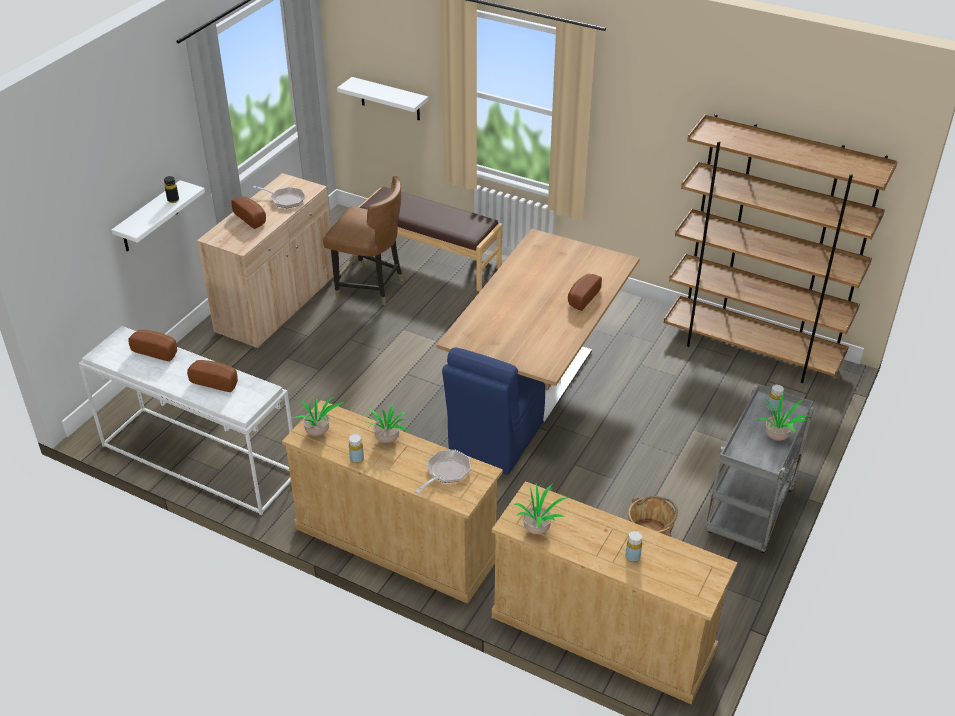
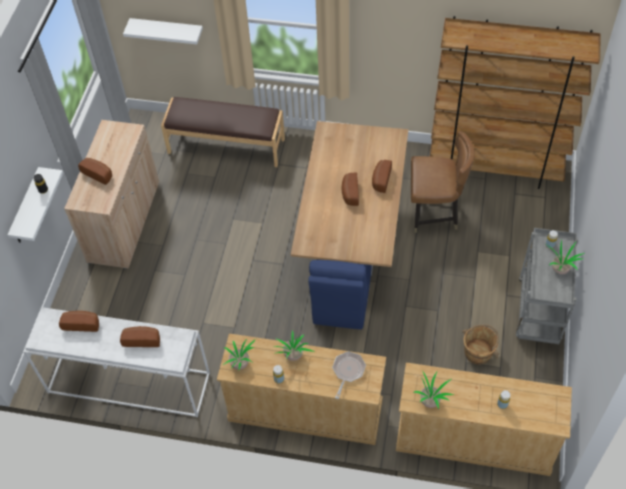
camera: 15 degrees left, 15 degrees up
(285, 200) = (117, 147): frying pan -> none
(370, 287) = (191, 185): brown chair -> brown chair (434, 214)
(537, 303) = (349, 193): none -> bread

